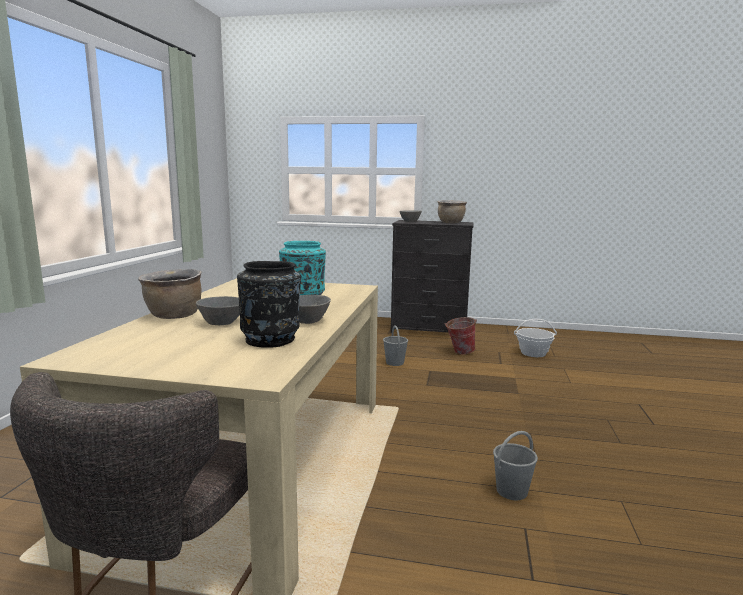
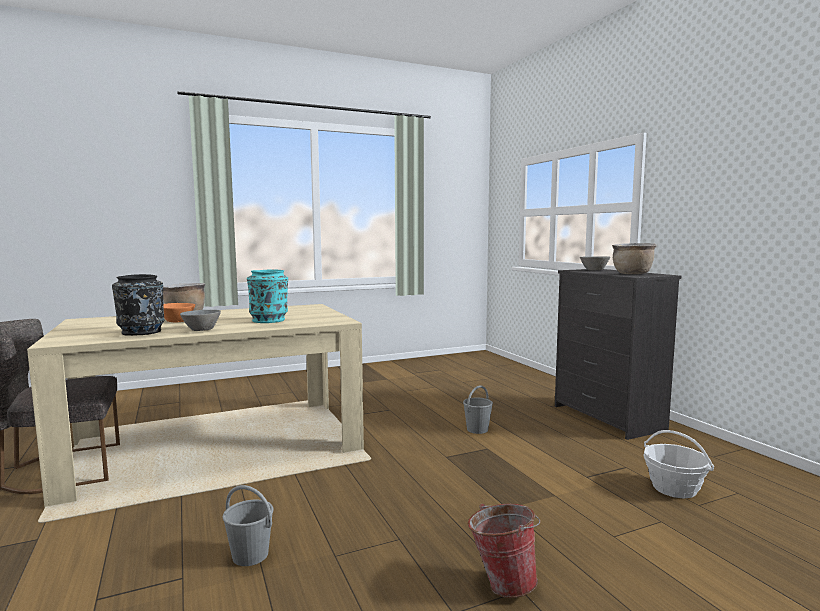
camera: 55 degrees right, 5 degrees down
(222, 323) = (176, 321): grey bowl -> orange bowl
(459, 352) = (572, 447): bucket -> bucket (502, 582)

